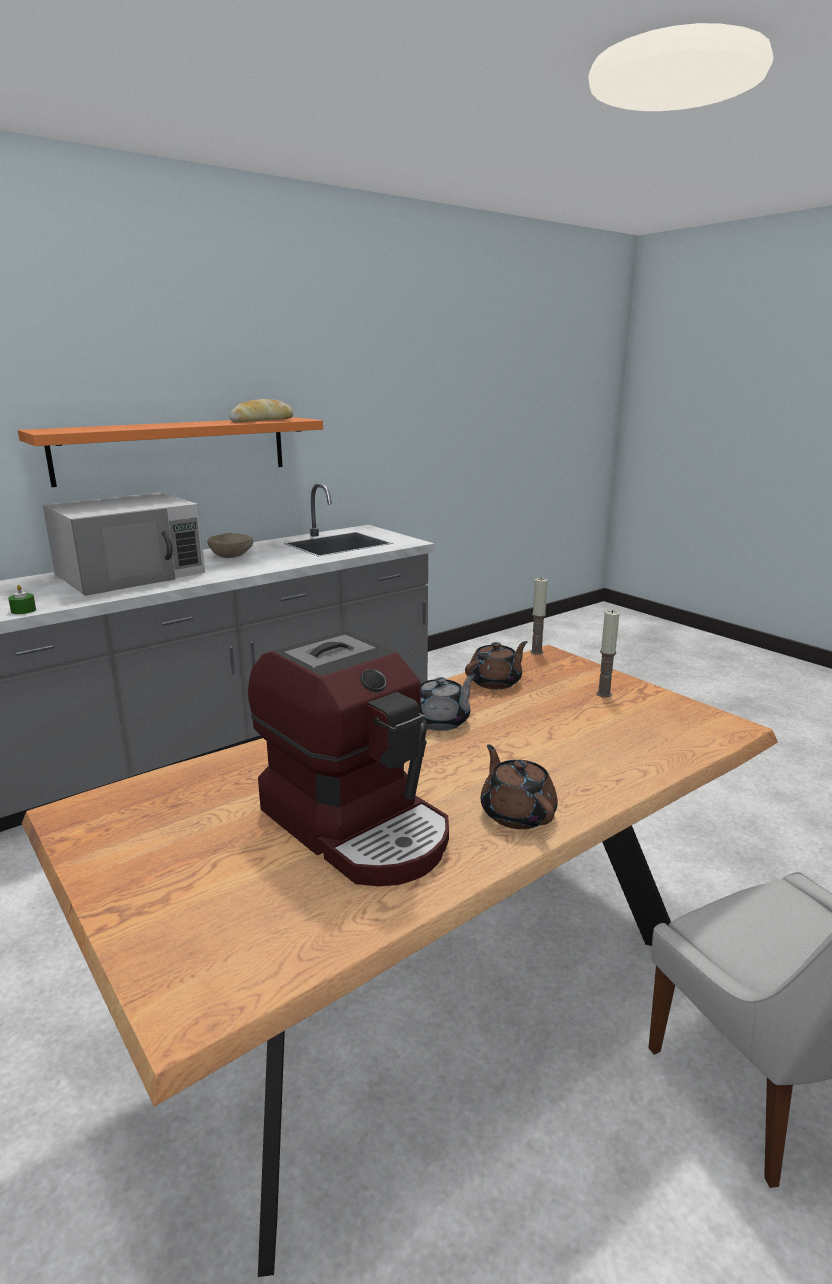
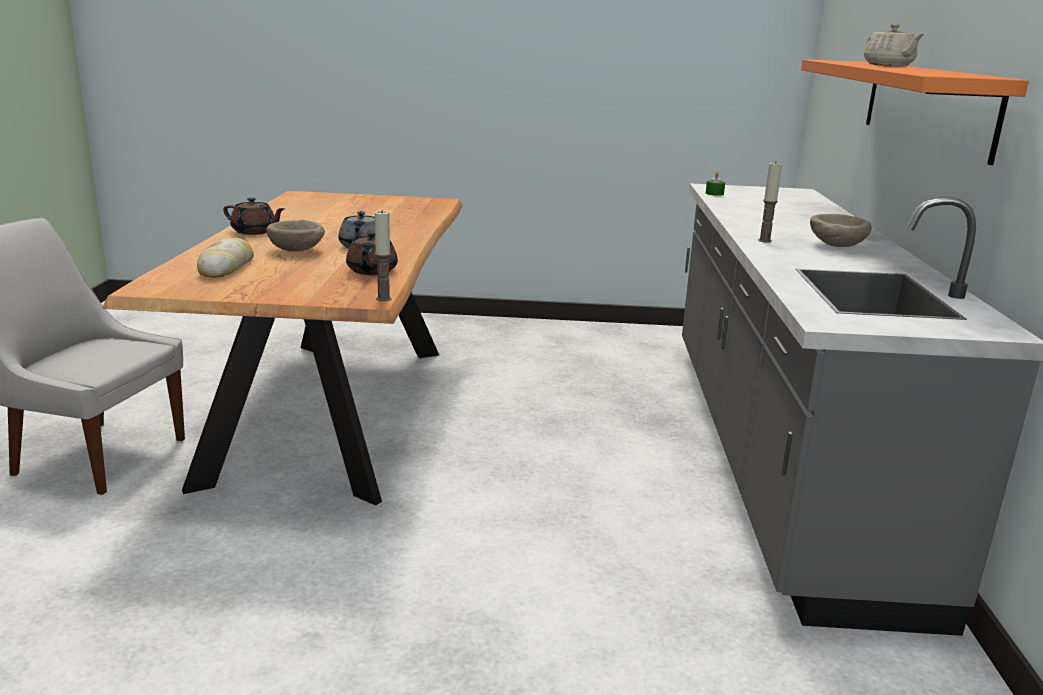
camera: 130 degrees right, 0 degrees up
(132, 573) = (802, 218): white microwave -> none
(157, 424) = (888, 65): none -> beige teapot
(262, 421) = (923, 71): bread -> bread (227, 267)
(357, 825) = (322, 217): coffee machine -> none
(518, 738) = (298, 251): none -> beige bowl
(604, 694) = (272, 284): candle -> candle (764, 240)

